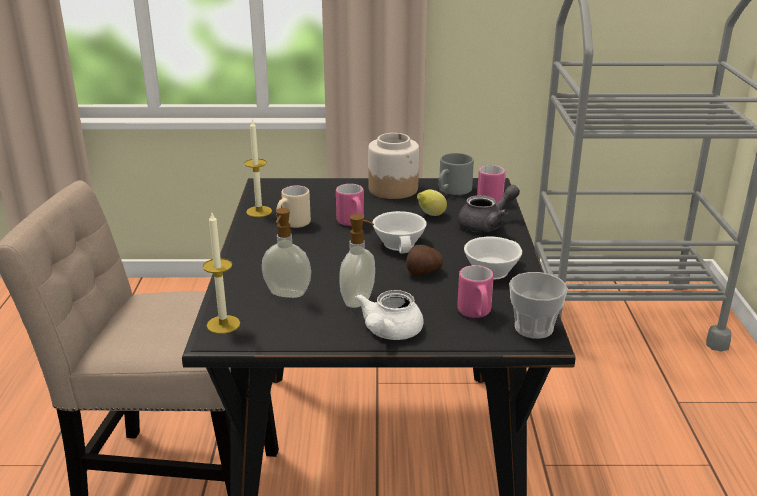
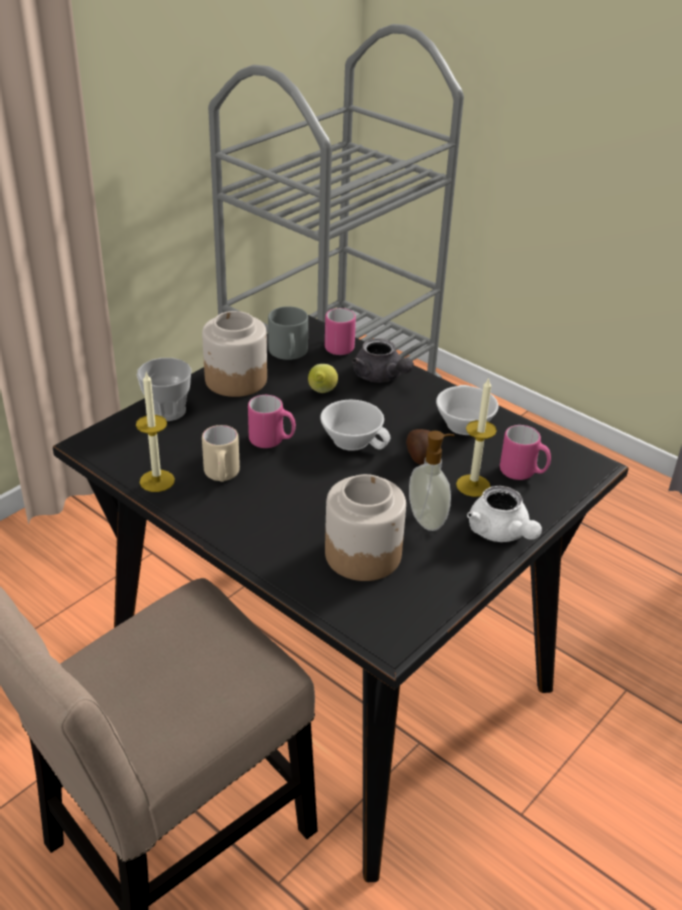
camera: 50 degrees left, 10 degrees up
(223, 324) = (372, 622): candle -> candle (473, 485)
(287, 294) = (363, 554): soap dispenser -> jar
(487, 224) = (381, 377): grey teapot -> grey teapot turned 135 degrees clockwise
(533, 328) = (575, 460): cup -> cup (167, 411)

